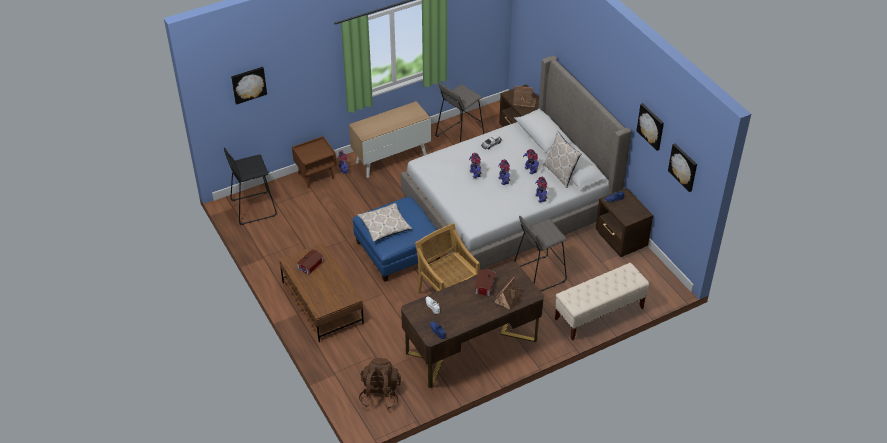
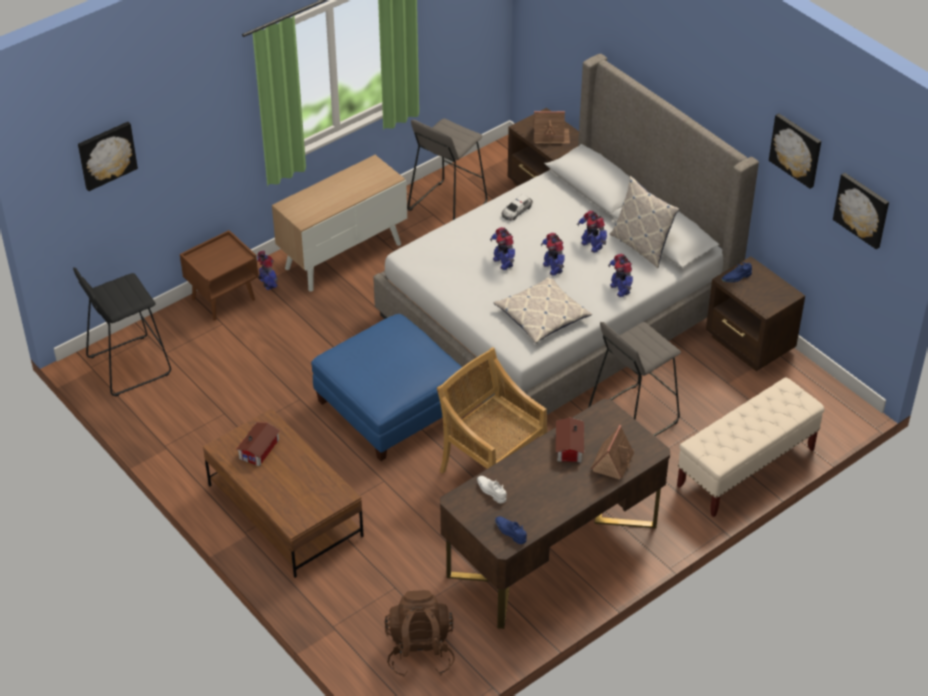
camera: 10 degrees left, 0 degrees up
(384, 225) = (370, 367): pillow -> pillow (542, 315)

